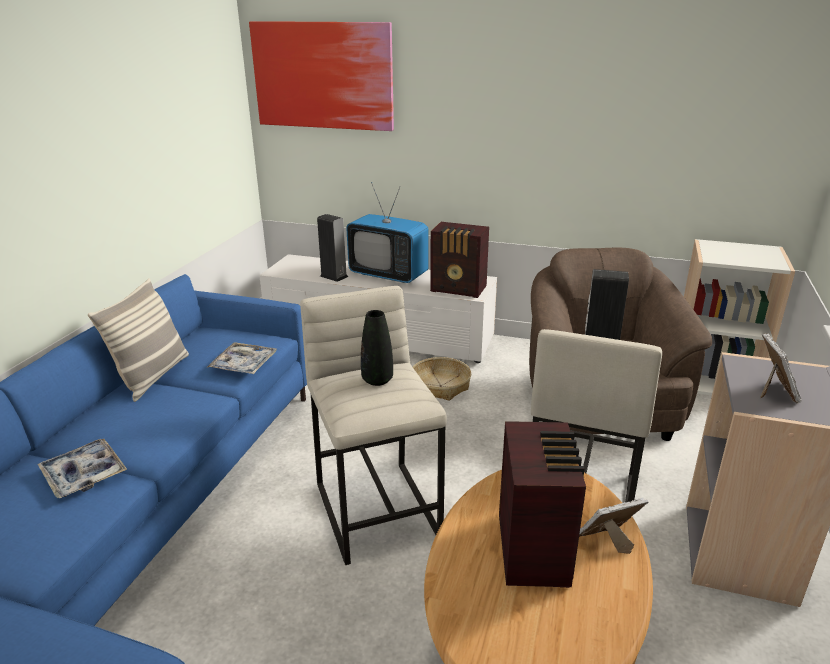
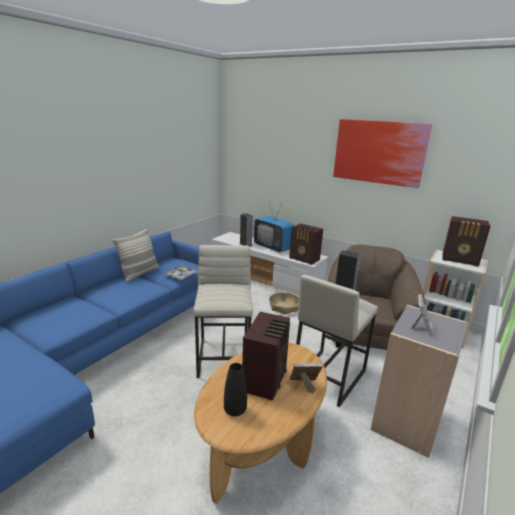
camera: 15 degrees right, 5 degrees down
(84, 474) = (89, 307): tray -> none
(323, 75) = (254, 146): picture -> picture (379, 152)
(377, 380) = (226, 289): black vase -> black vase (235, 410)
(744, 253) = (460, 260): none -> radio

